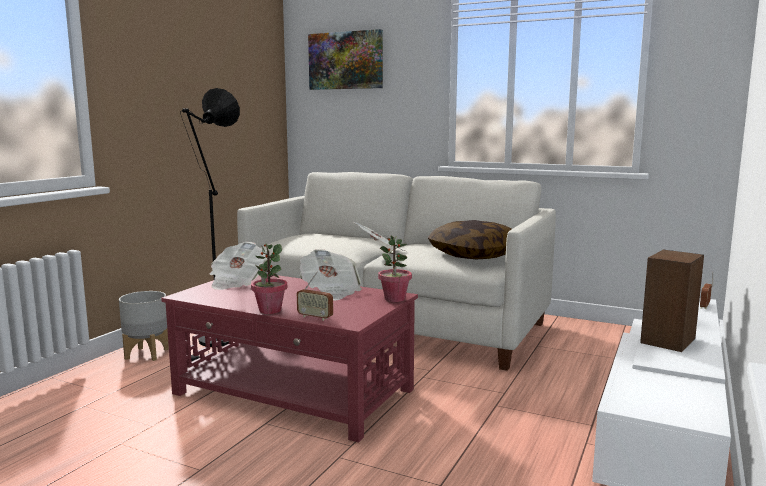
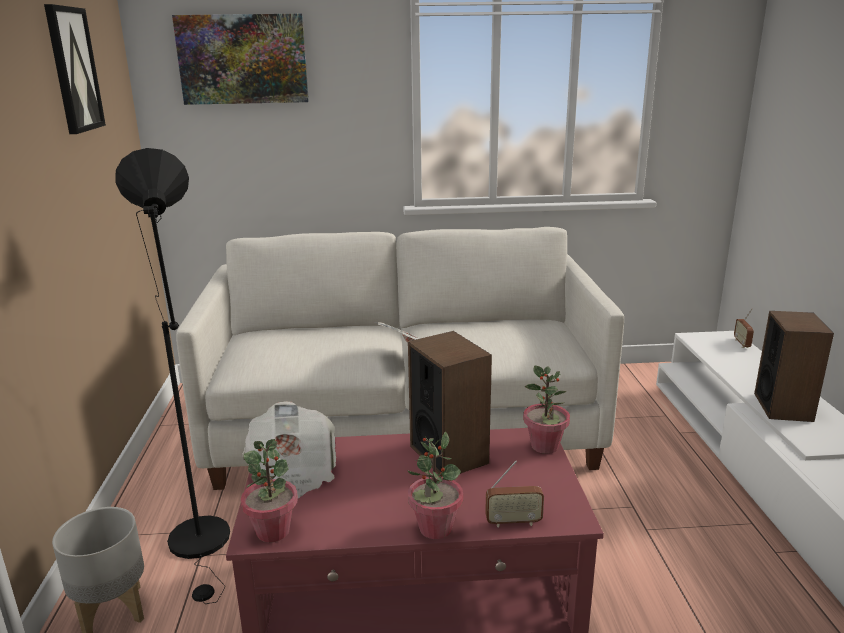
camera: 30 degrees left, 10 degrees up
(193, 295) = (273, 531): none -> potted plant
(226, 58) = (73, 70): none -> picture
(330, 291) = (449, 454): newspaper -> speaker
(474, 255) = (530, 337): pillow -> none

